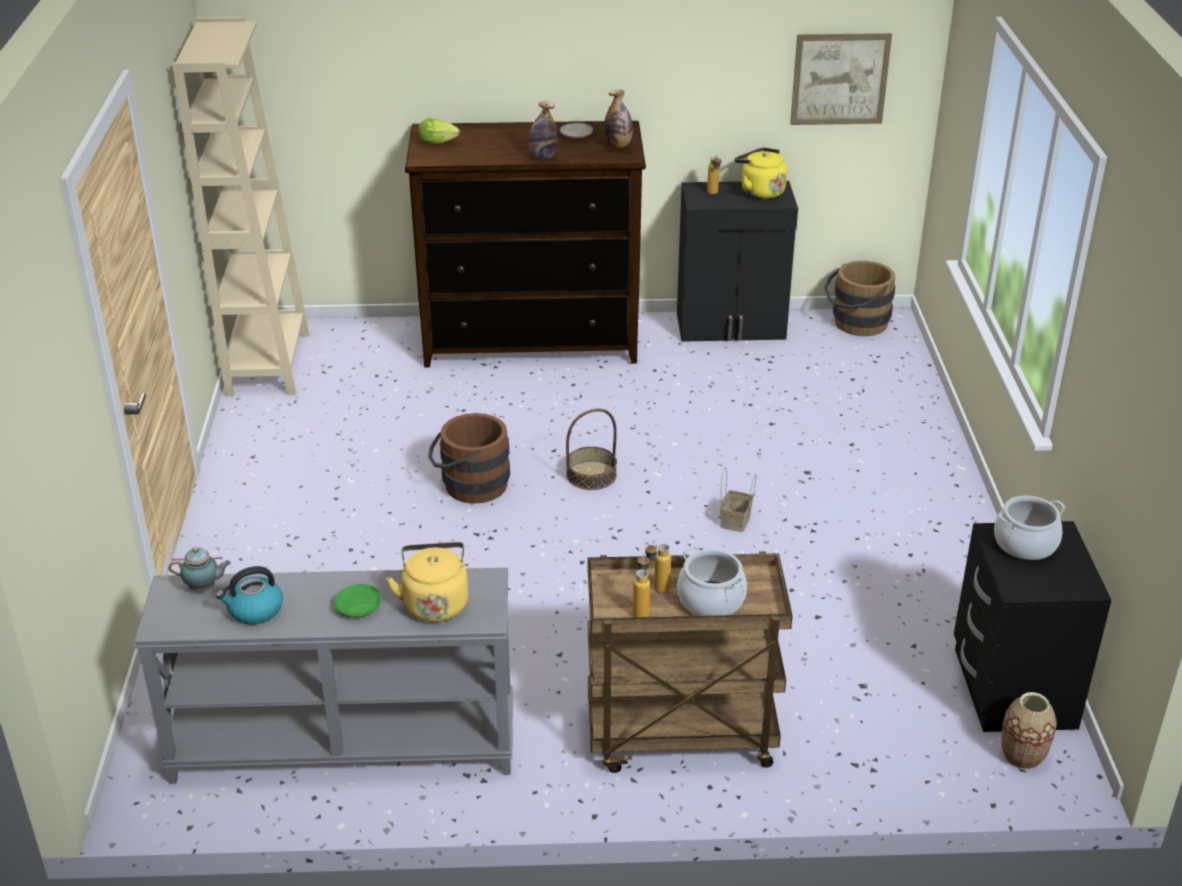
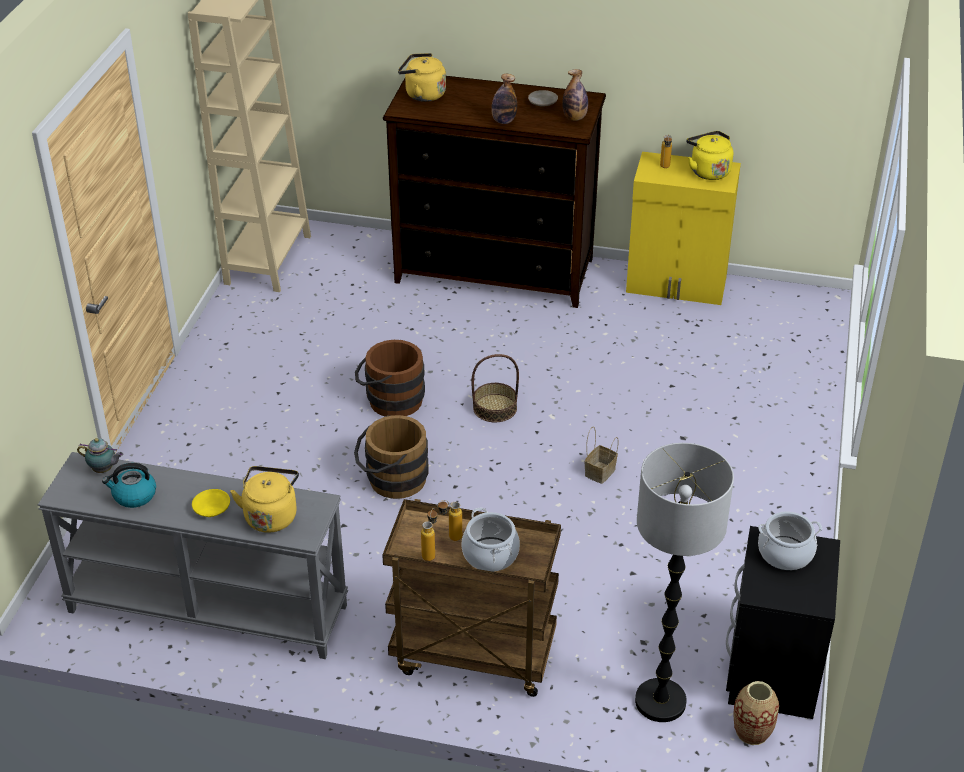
camera: 15 degrees right, 5 degrees up
(358, 607) = (211, 508): green plate -> yellow plate
(440, 143) = (422, 94): lettuce -> yellow kettle
(731, 327) = (677, 285): black cabinet -> yellow cabinet
(840, 79) = (792, 79): picture -> none
(856, 324) = (792, 299): brown bucket -> brown bucket (391, 480)
(909, 744) = (660, 701): none -> floor lamp

